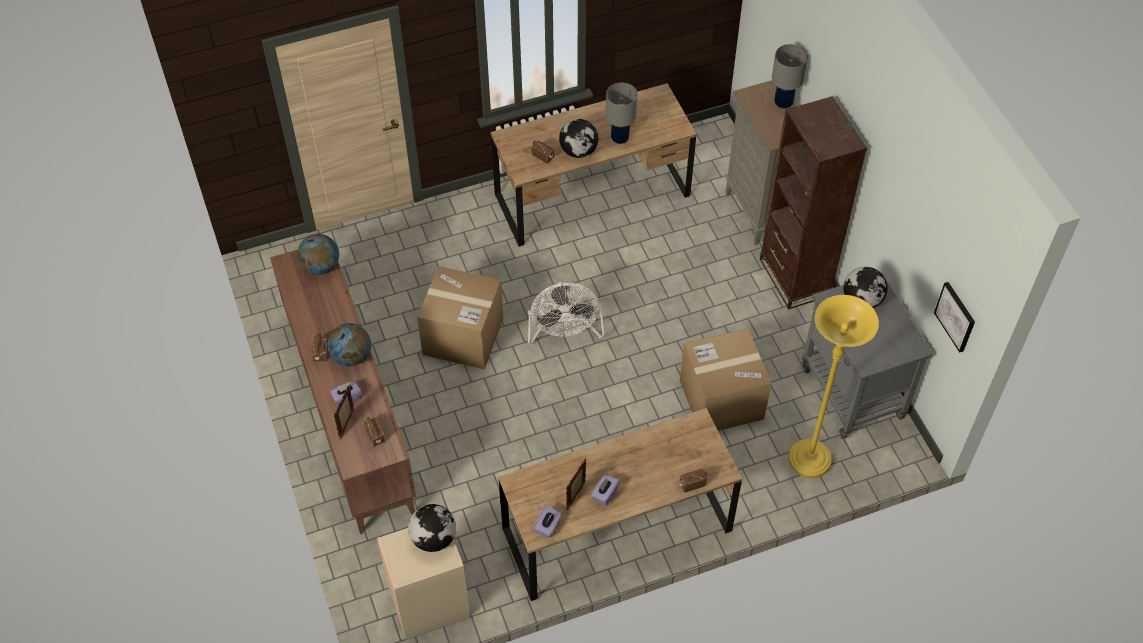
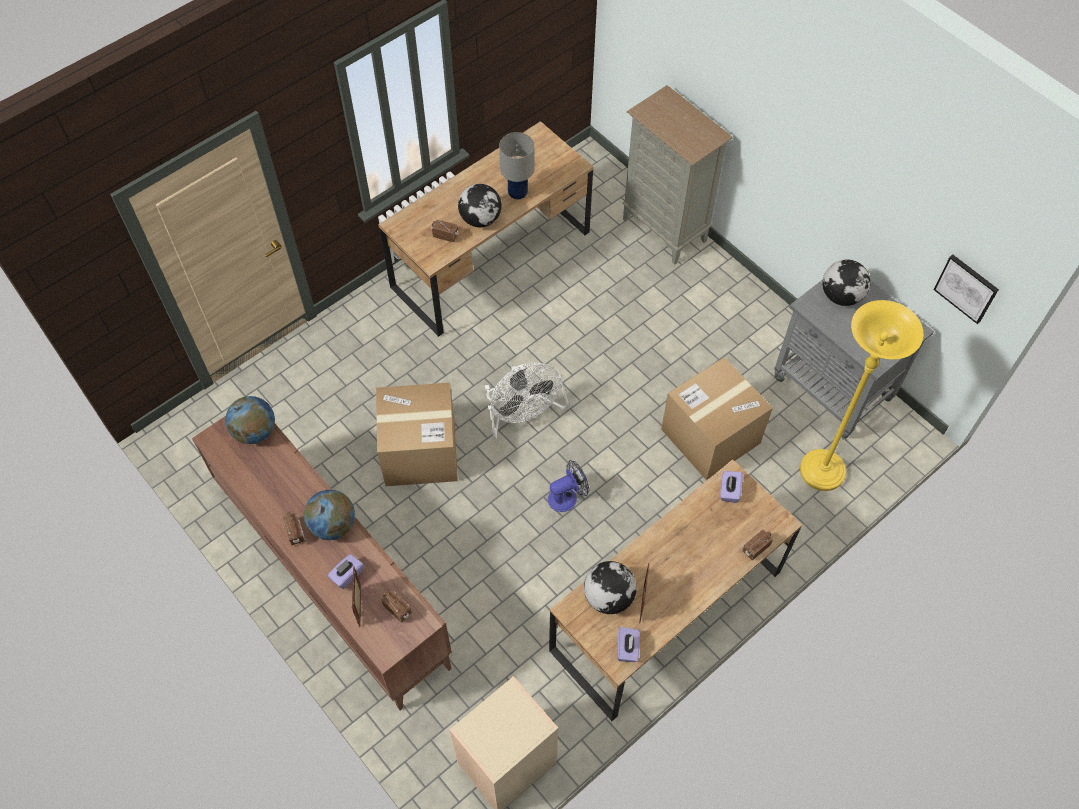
camera: 20 degrees left, 5 degrees up
(434, 538) = (512, 707): globe -> globe (608, 596)
(572, 410) = (567, 496): none -> fan
(604, 494) = (671, 591): purple tissue box -> purple tissue box (729, 491)
(783, 103) = (684, 110): grey table lamp -> none
(794, 277) = (726, 286): brown bookcase -> none

